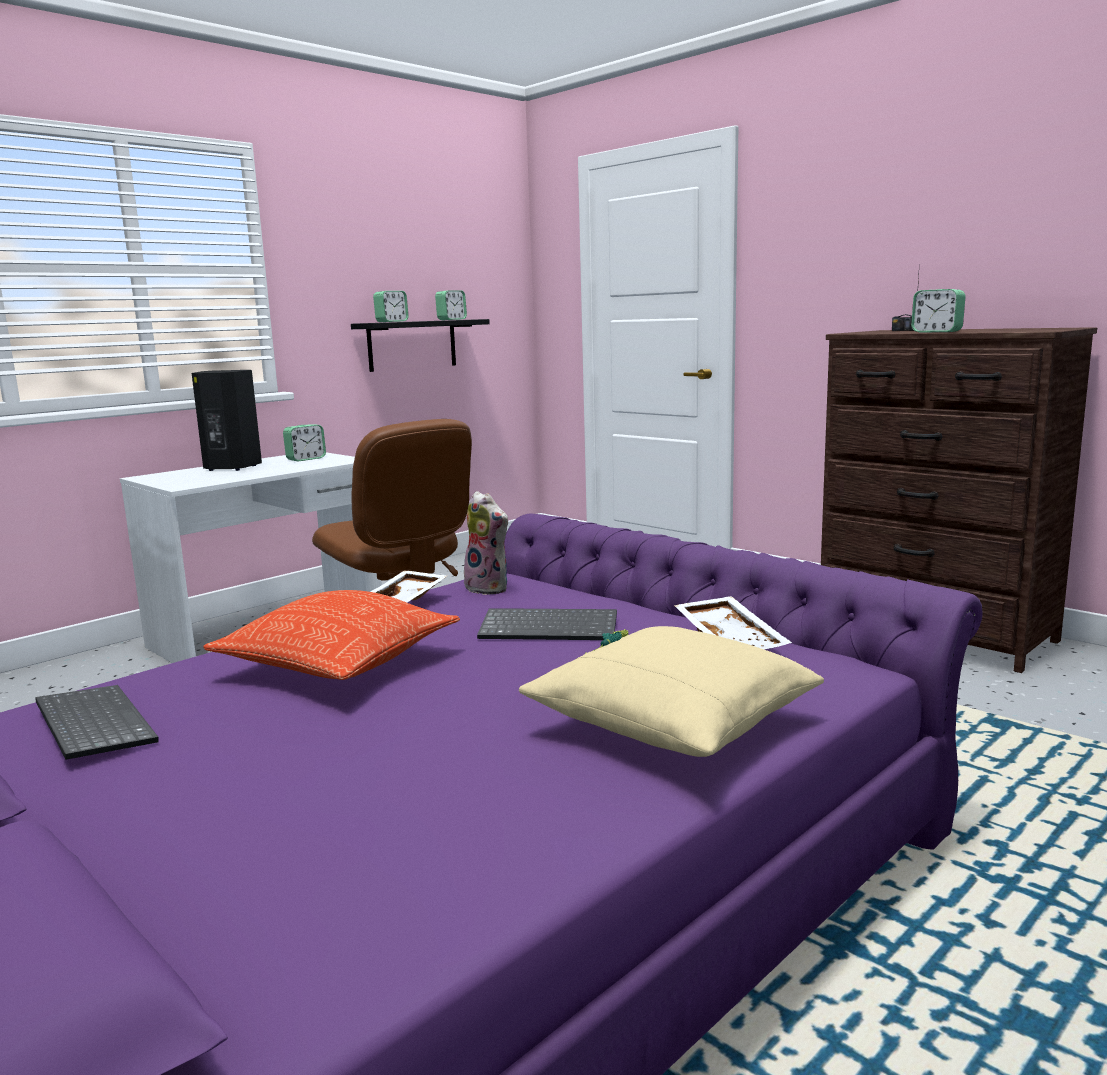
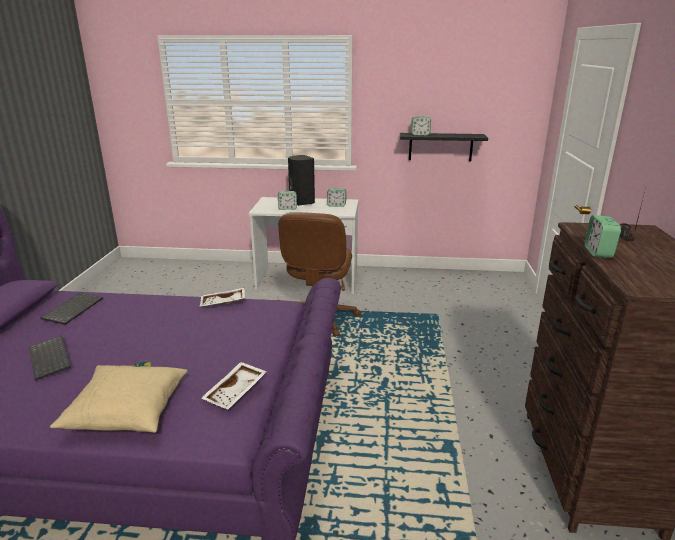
camera: 50 degrees right, 10 degrees up
(337, 664) = (149, 320): orange pillow -> none
(451, 319) = (465, 135): alarm clock -> alarm clock (287, 208)
(490, 588) = (265, 310): plush toy -> none
(551, 627) = (223, 343): keyboard -> keyboard (51, 358)

